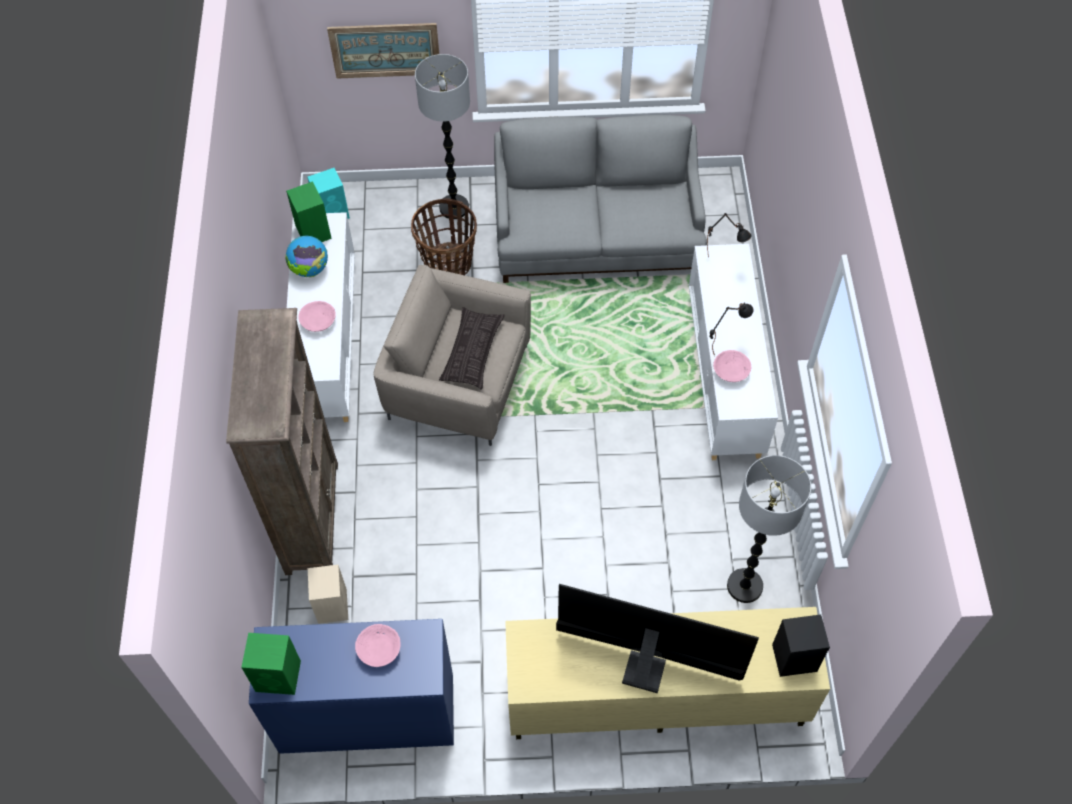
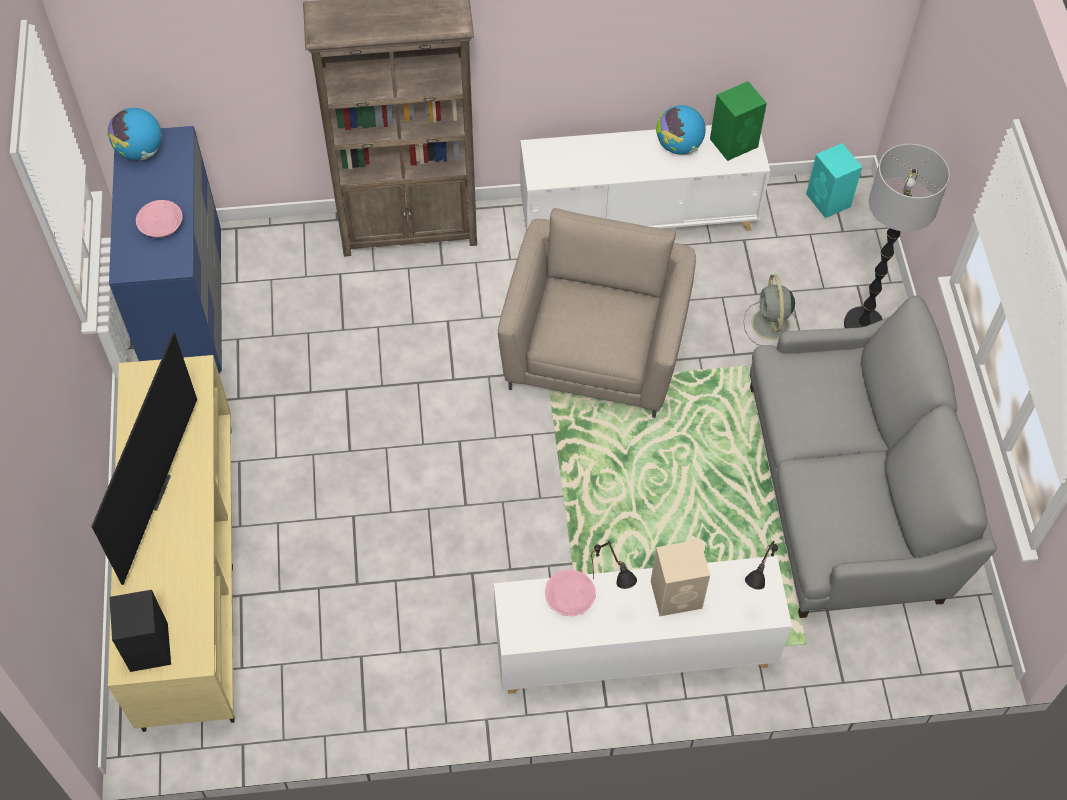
camera: 85 degrees right, 0 degrees up
(279, 676) = (140, 151): green speaker -> globe
(318, 322) = (604, 162): pink bowl -> none
(332, 605) = (307, 259): beige speaker -> beige speaker (677, 594)
(385, 50) = (950, 116): picture -> none
(448, 264) = (771, 325): basket -> grey fan
(472, 351) = (590, 322): pillow -> none
(744, 586) = (324, 670): floor lamp -> none

